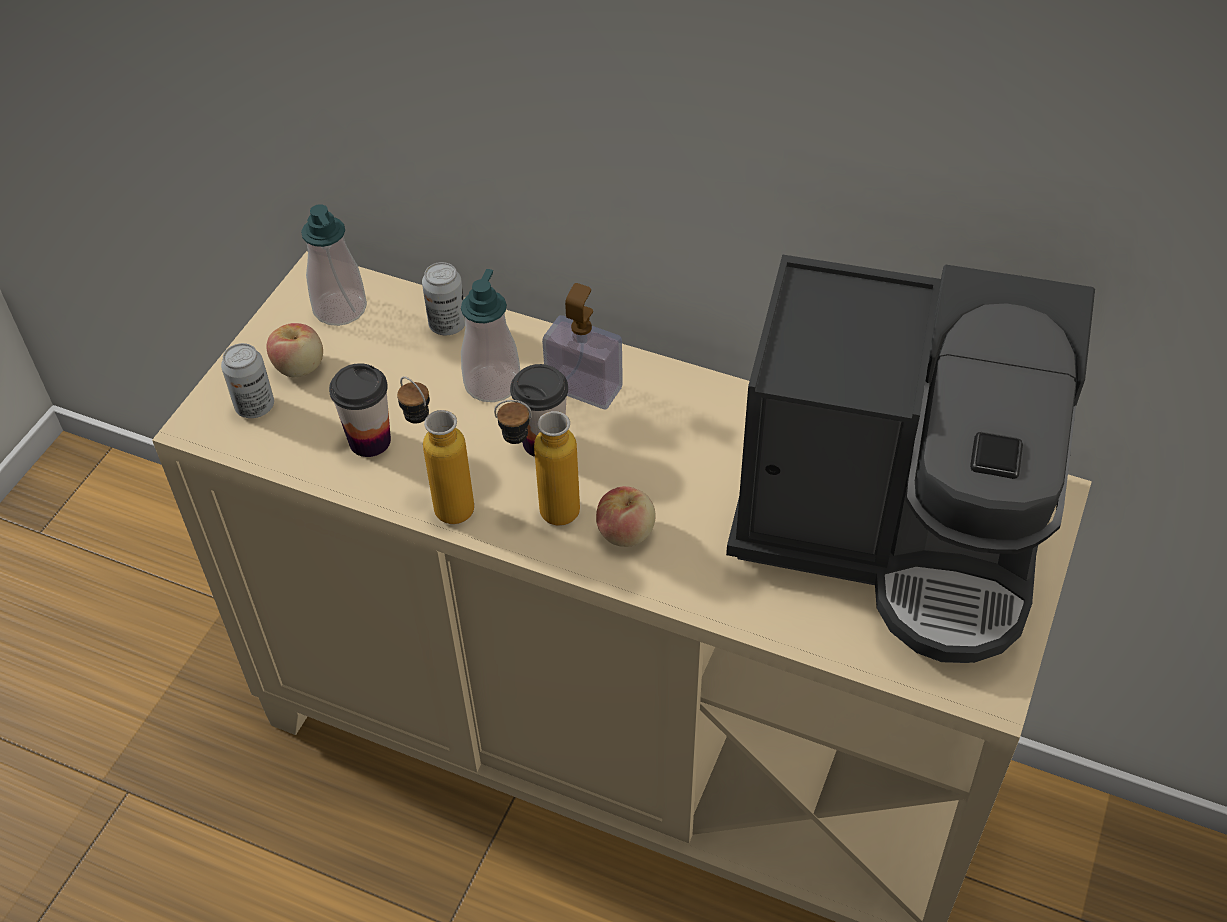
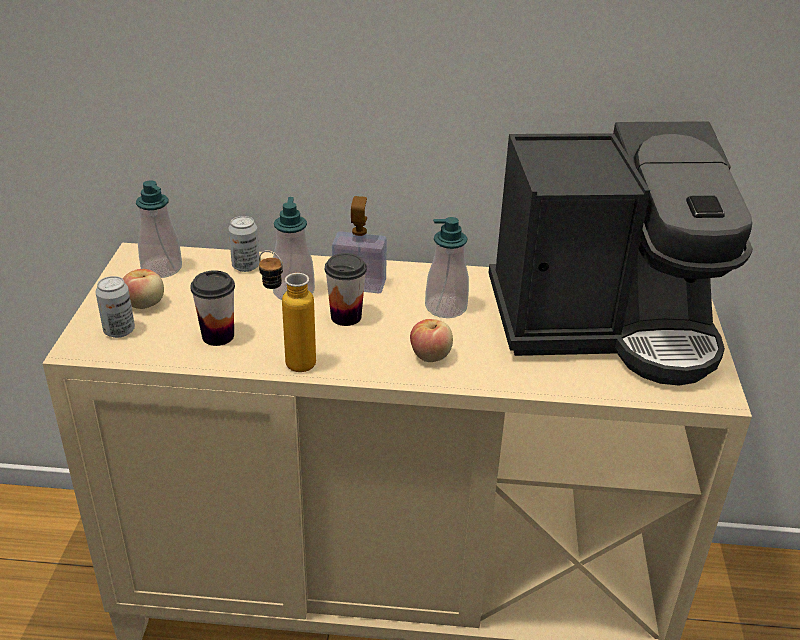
camera: 20 degrees left, 15 degrees down
(542, 511) = (365, 354): bottle -> none
(683, 453) = (446, 307): none -> soap dispenser

